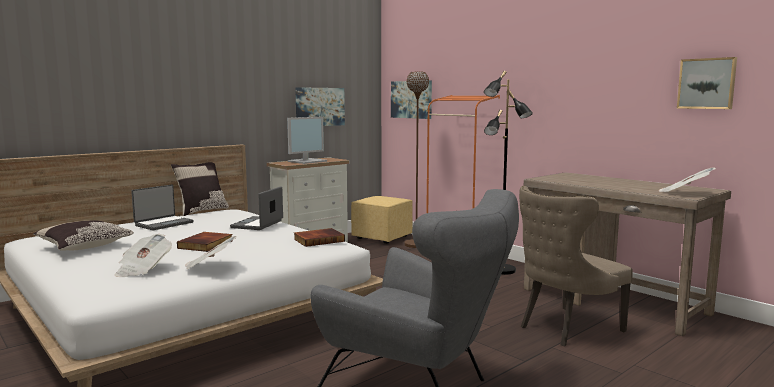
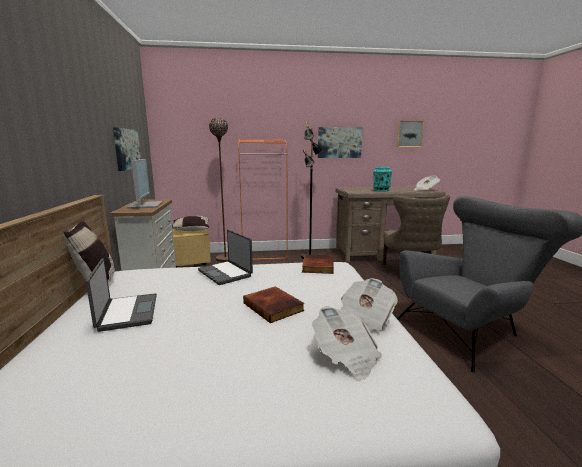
camera: 55 degrees left, 5 degrees up
(85, 246) = (155, 389): pillow -> pillow (191, 230)
(411, 99) = (190, 142): picture -> picture (339, 142)
(598, 183) = (381, 190): none -> turquoise vase

